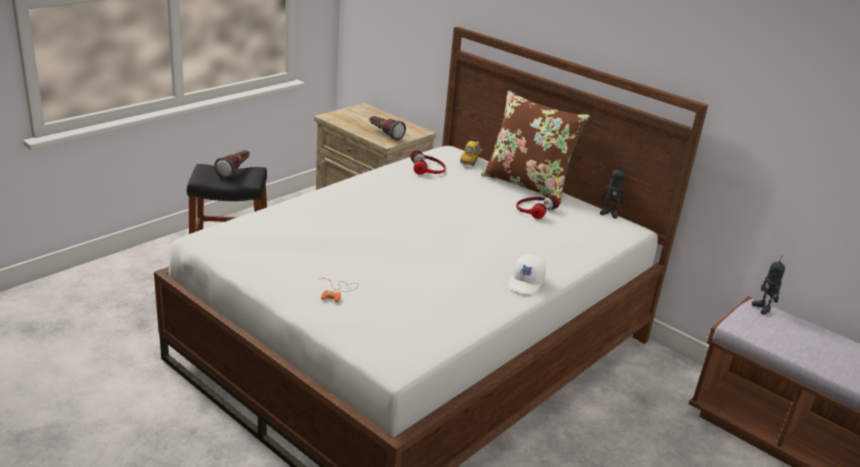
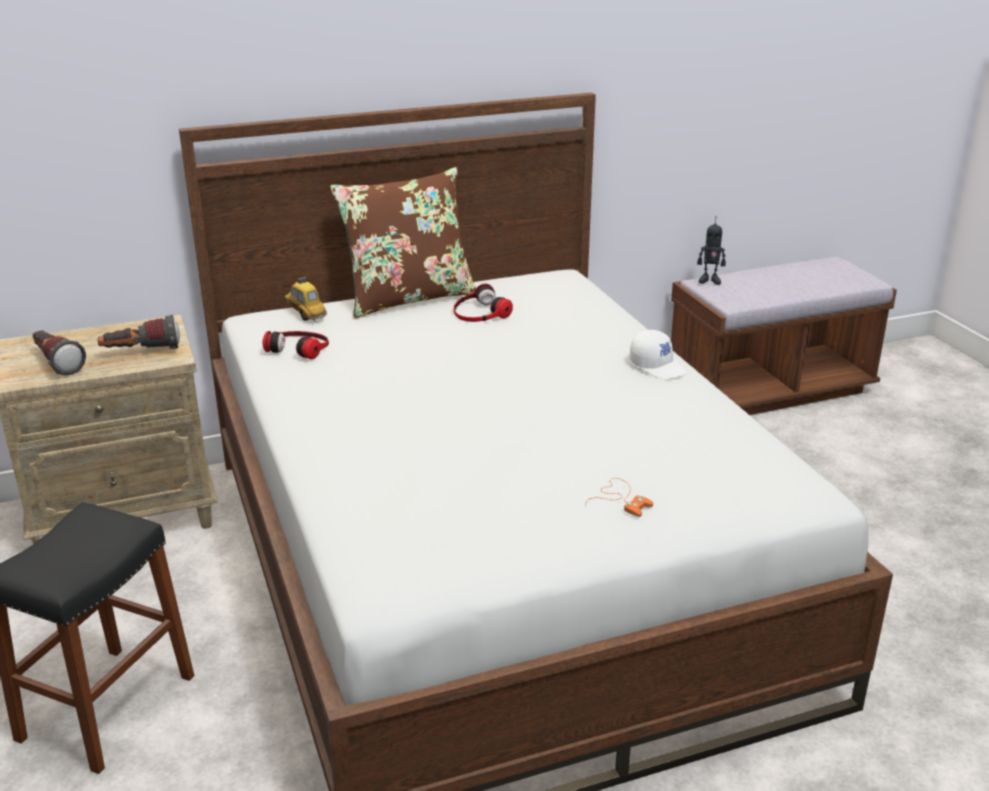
camera: 60 degrees left, 0 degrees up
(235, 170) = (64, 535): flashlight -> flashlight (56, 363)
(609, 213) = (520, 276): toy robot -> none

